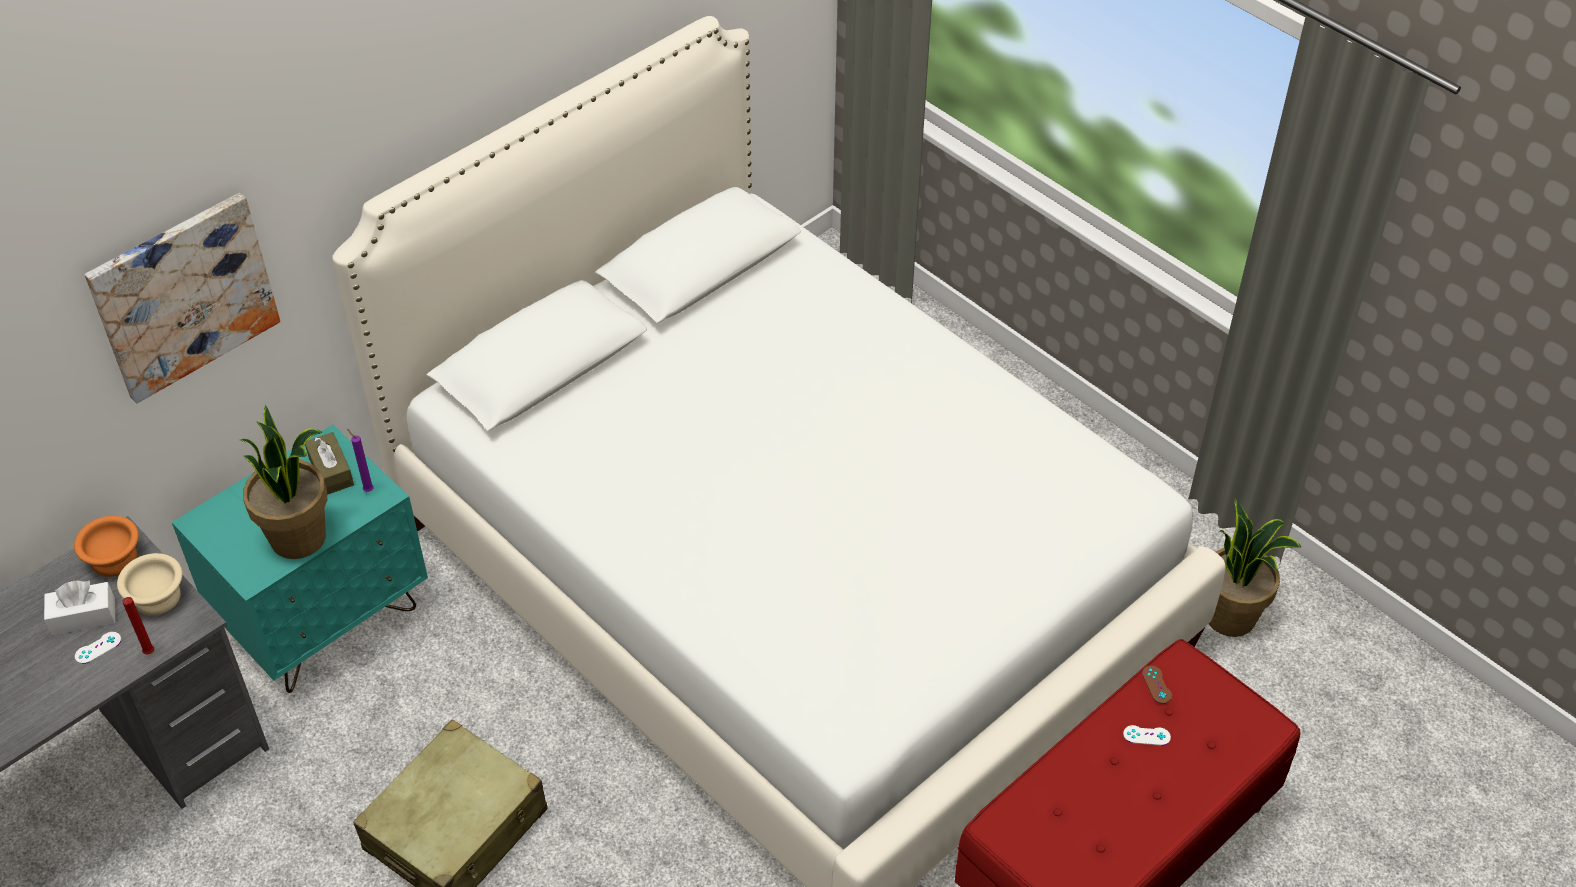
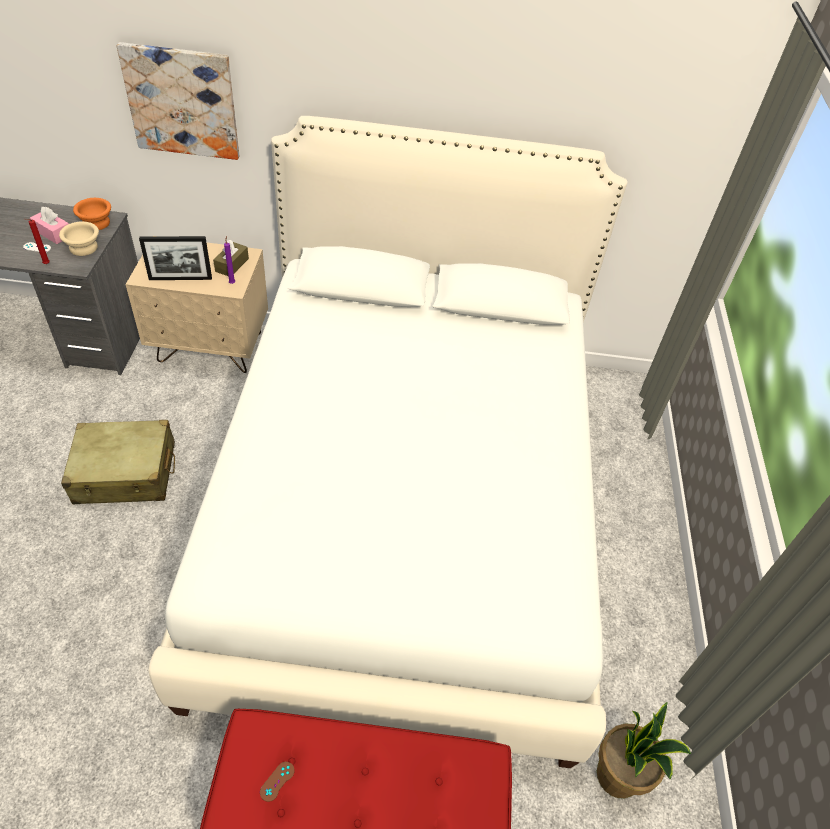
camera: 45 degrees right, 0 degrees up
(83, 616) = (53, 233): white tissue box -> pink tissue box
(300, 537) = (180, 278): potted plant -> picture frame
(325, 620) = (211, 348): turquoise nightstand -> beige nightstand
(1146, 735) = (403, 779): white game controller -> none
(1157, 685) = (453, 756): brown game controller -> brown game controller (277, 781)

